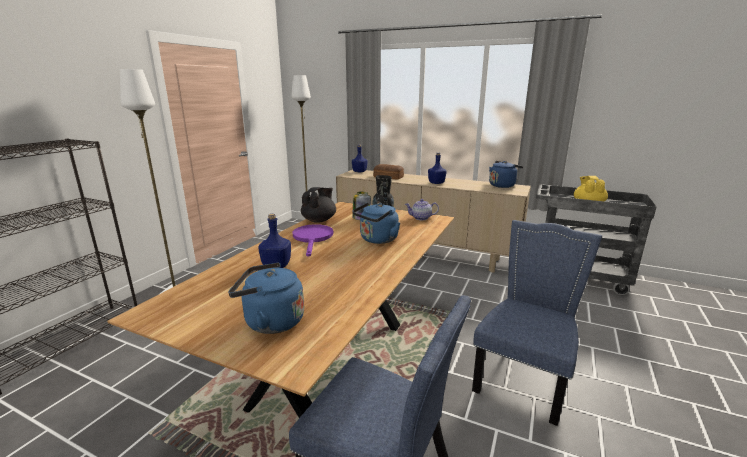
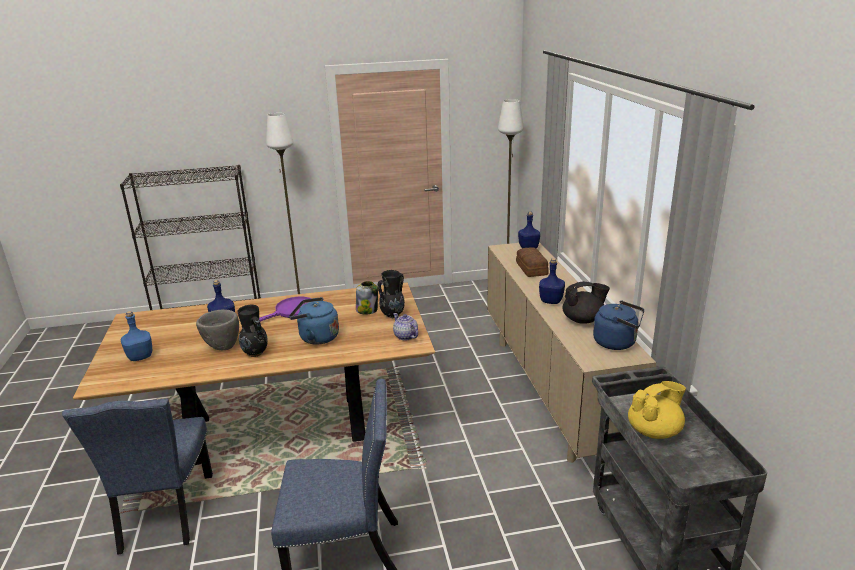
camera: 55 degrees right, 5 degrees up
(270, 322) = (141, 356): blue kettle -> blue bottle
(319, 220) = (338, 296): black teapot -> black teapot (583, 320)
(327, 275) = (222, 346): none -> grey bowl
(367, 265) = (255, 353): none -> black vase

